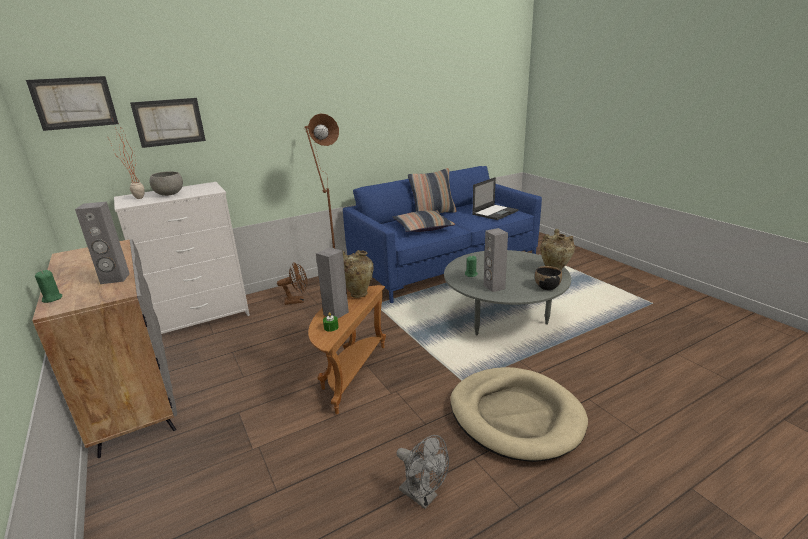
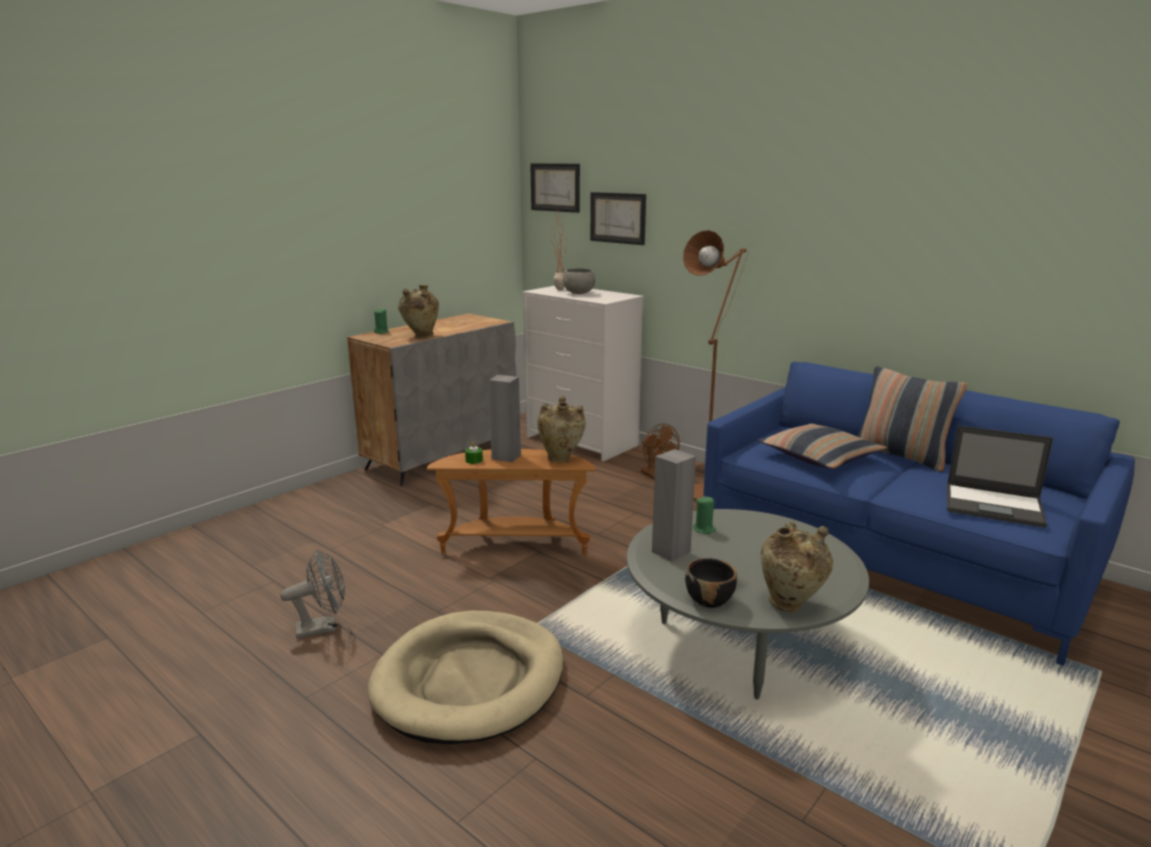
camera: 70 degrees right, 5 degrees down
(115, 279) = (420, 336): grey speaker -> beige vase
(423, 496) = (323, 628): grey fan -> grey fan turned 135 degrees counterclockwise

